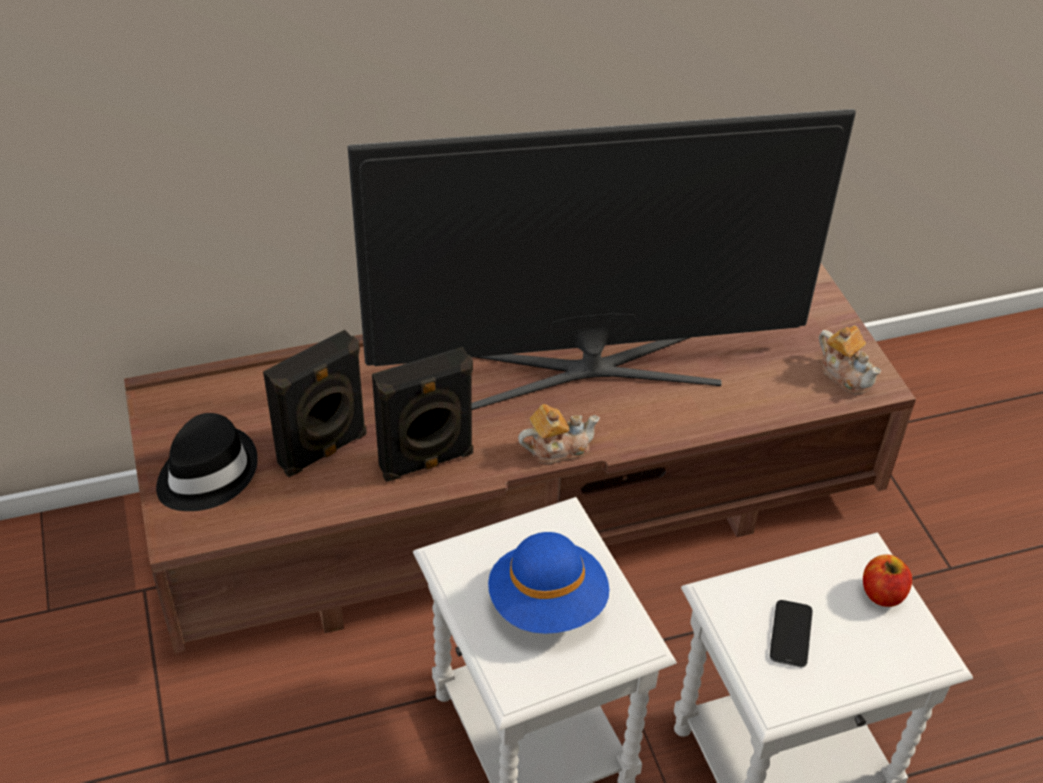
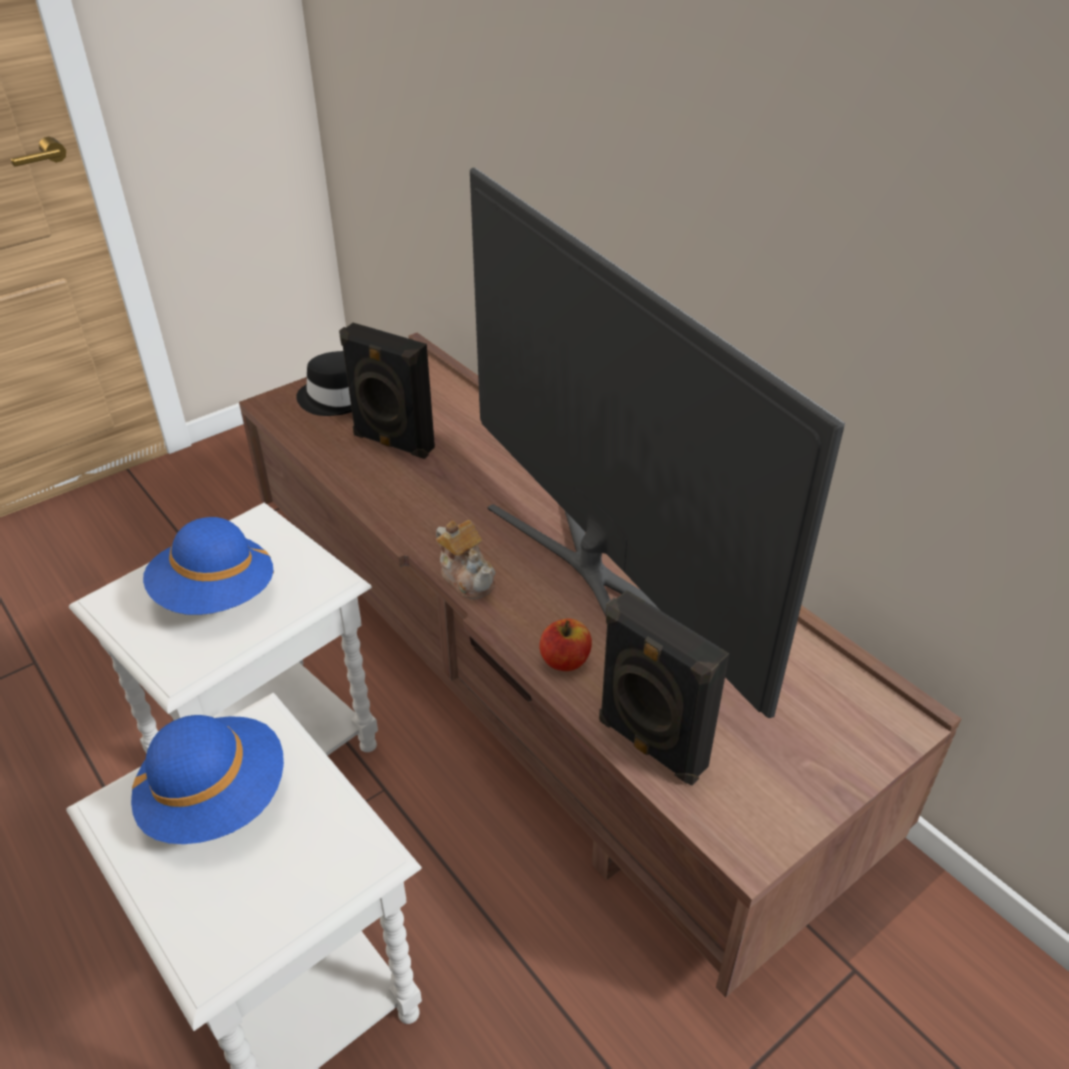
camera: 70 degrees right, 5 degrees down
(427, 462) = (406, 501): black speaker -> black speaker (649, 745)
(790, 634) = (216, 799): phone -> blue hat
(845, 374) = (743, 804): teapot -> none
(882, 594) = (305, 885): apple -> apple (565, 660)

